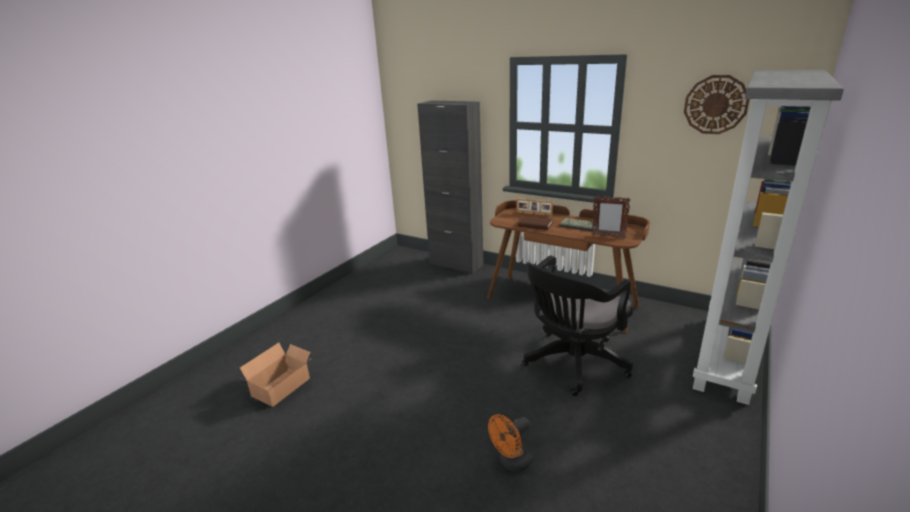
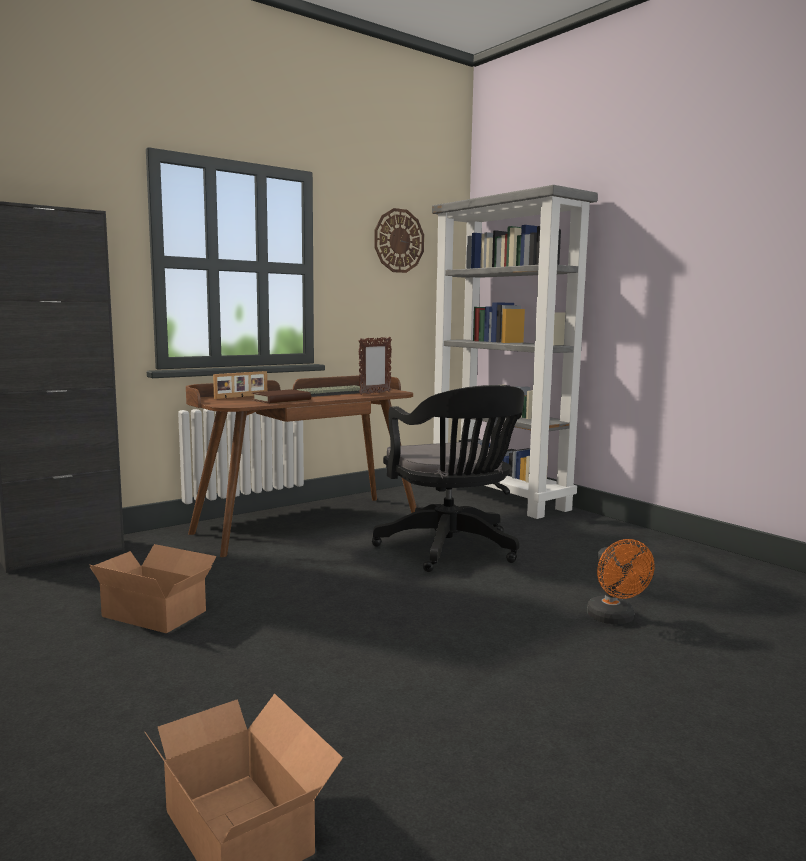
camera: 70 degrees left, 15 degrees down
(417, 308) = (155, 612): none -> cardboard box

